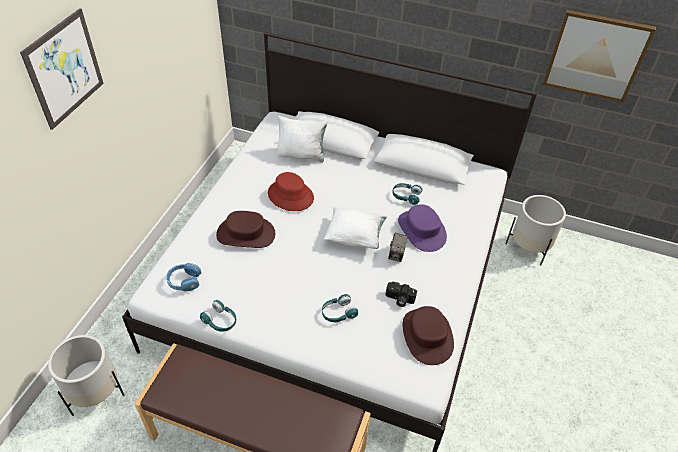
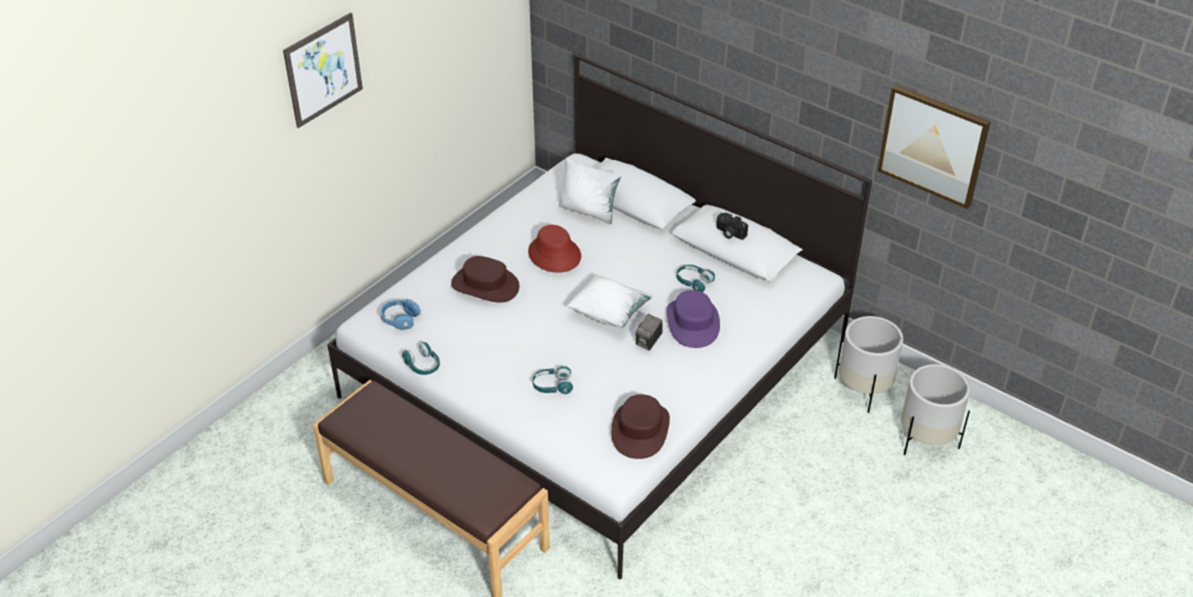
camera: 20 degrees right, 5 degrees down
(95, 393) = (282, 426): white planter -> white planter (926, 439)
(399, 299) = (627, 388): camera -> camera (729, 233)

